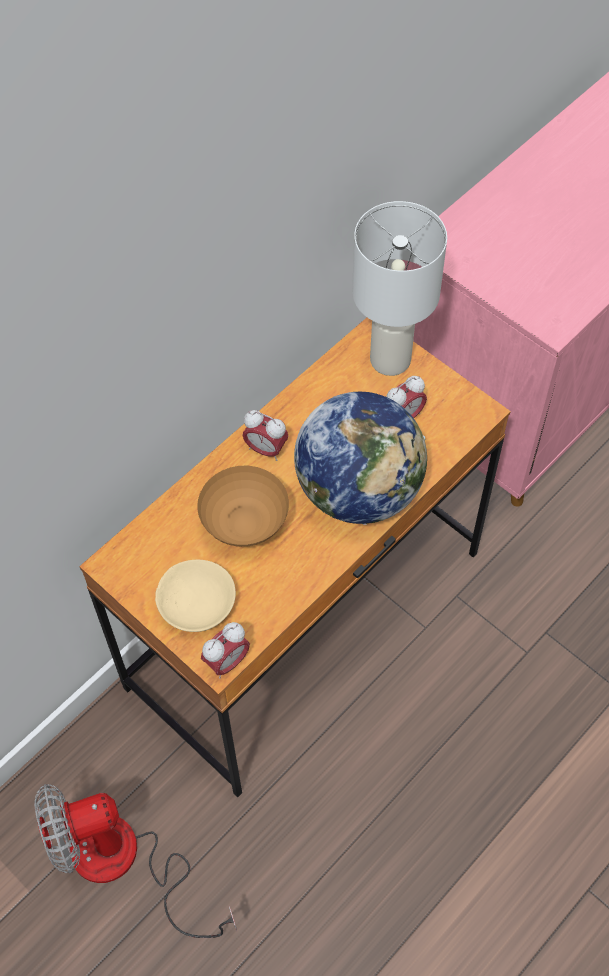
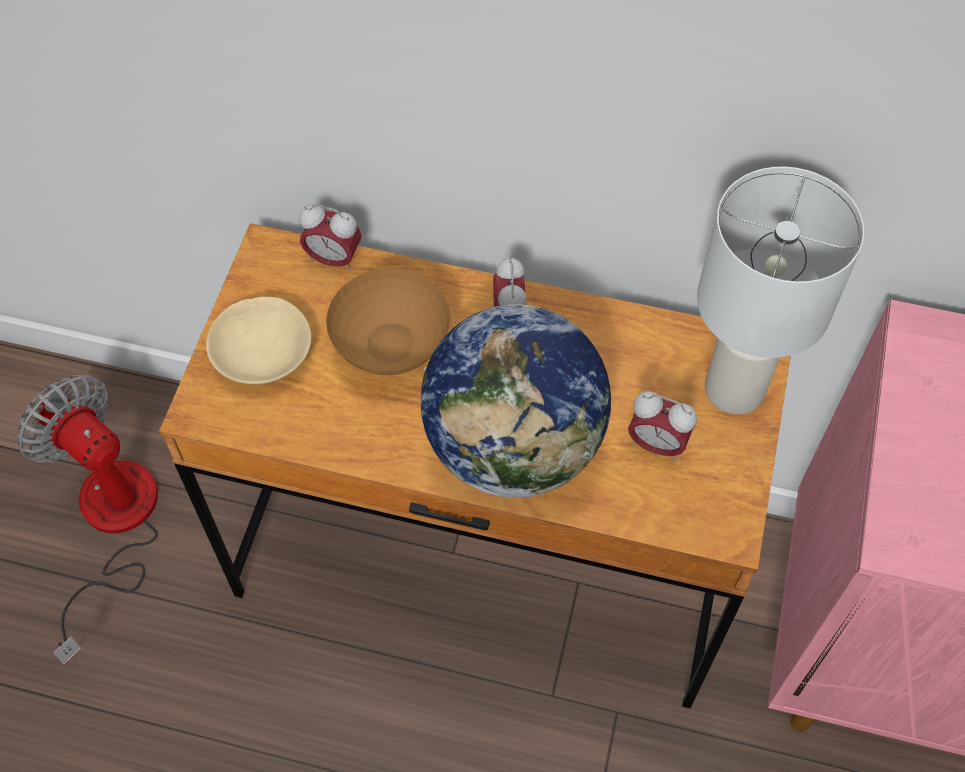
camera: 60 degrees right, 0 degrees up
(227, 662) = (202, 419): alarm clock -> alarm clock (333, 259)

